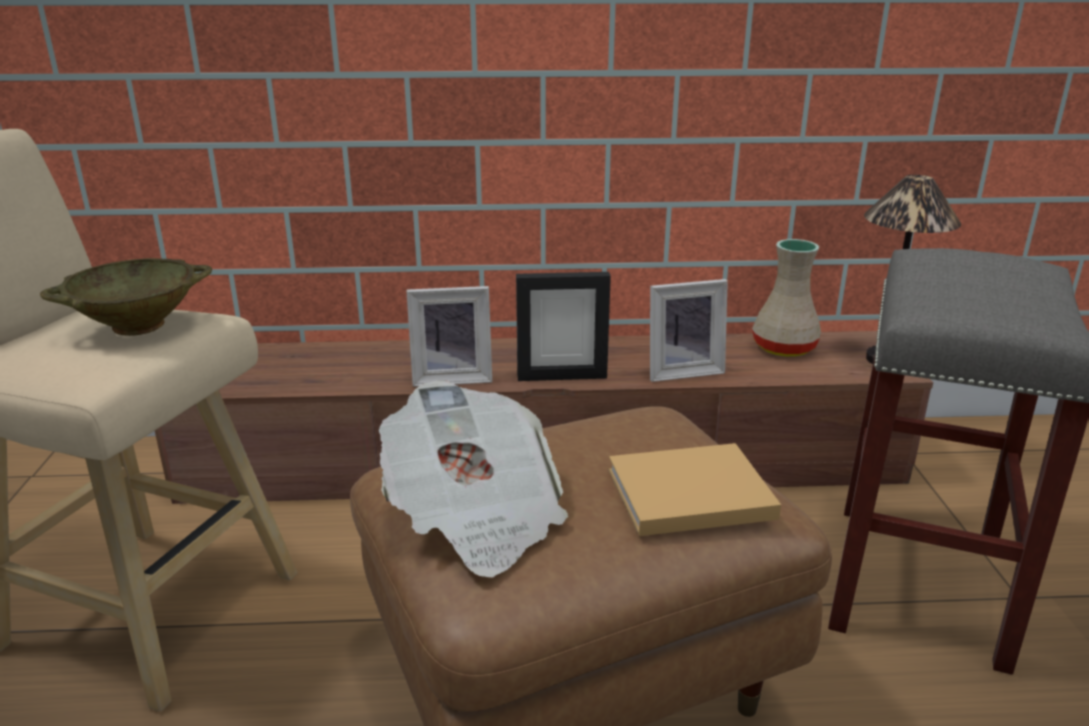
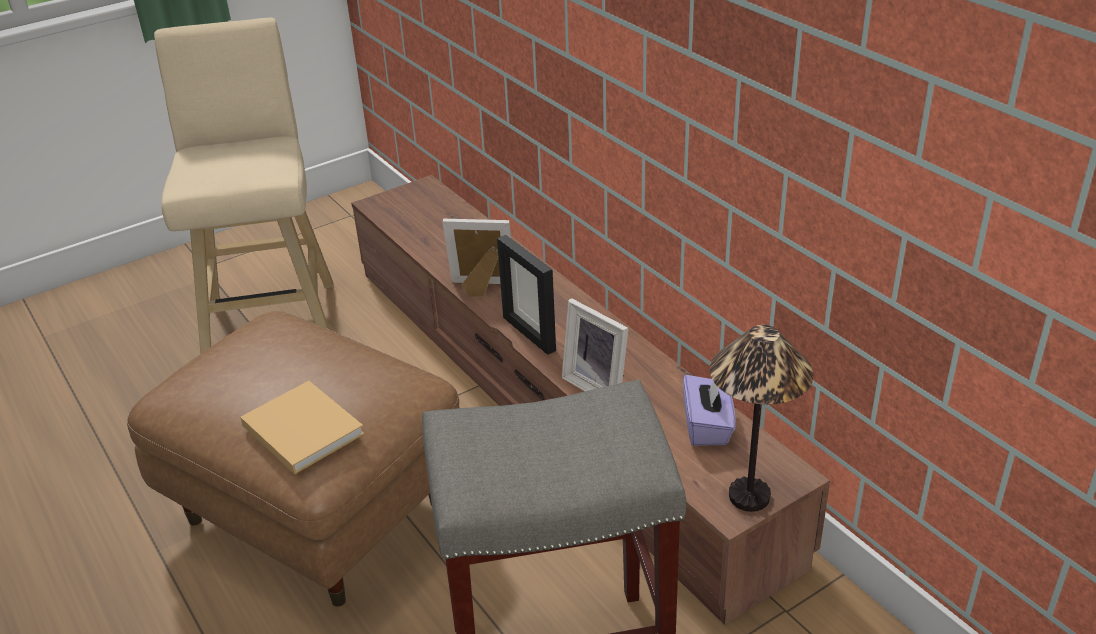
camera: 60 degrees right, 10 degrees up
(139, 326) = (247, 164): beige bowl -> none
(452, 377) = (481, 289): picture frame -> picture frame turned 135 degrees clockwise
(475, 516) = (229, 362): newspaper -> none
(782, 348) = (707, 427): beige vase -> purple tissue box

